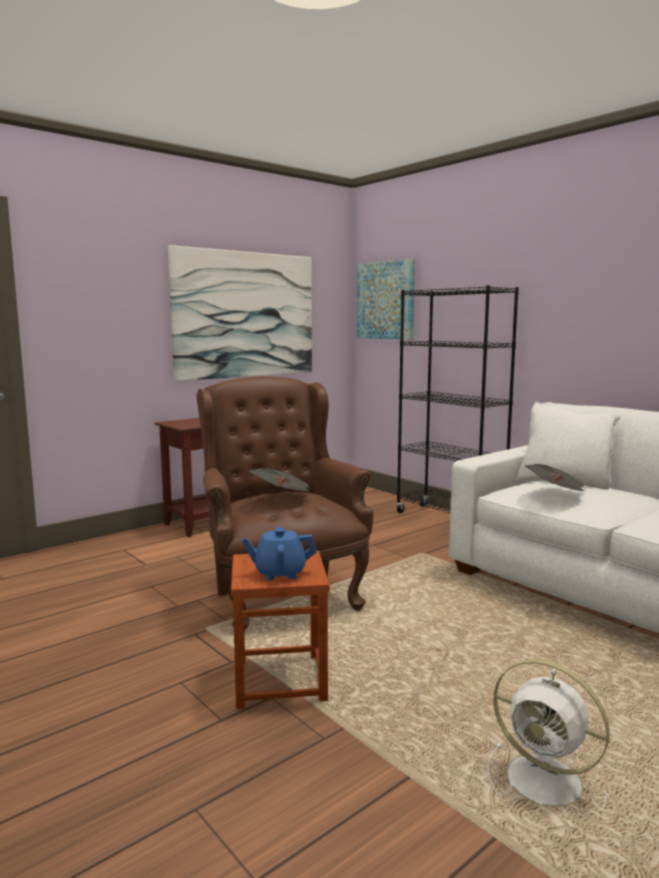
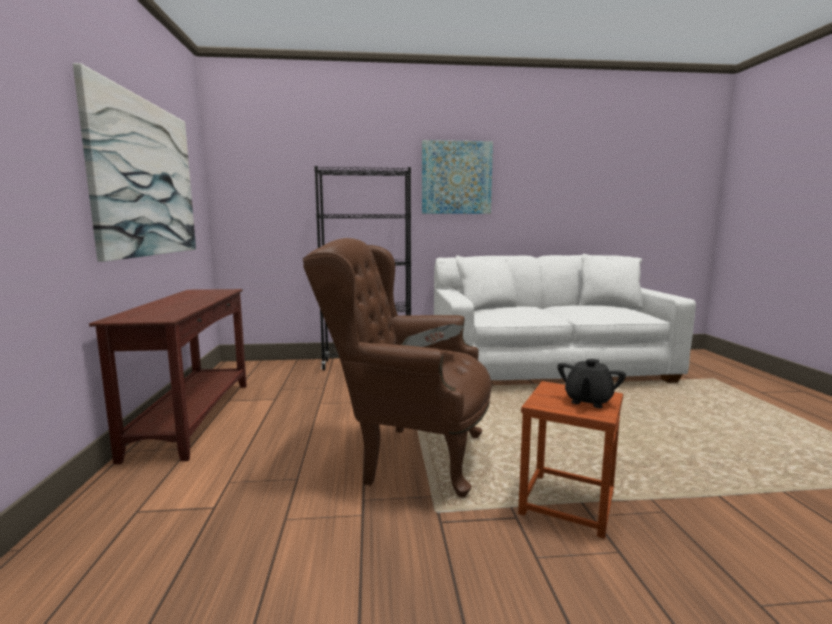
camera: 55 degrees left, 0 degrees up
(279, 573) = (588, 401): blue teapot -> black teapot
(386, 300) = (257, 177): picture -> picture (456, 178)
(547, 782) = (729, 458): white fan -> none
(557, 494) = (518, 312): newspaper -> none

